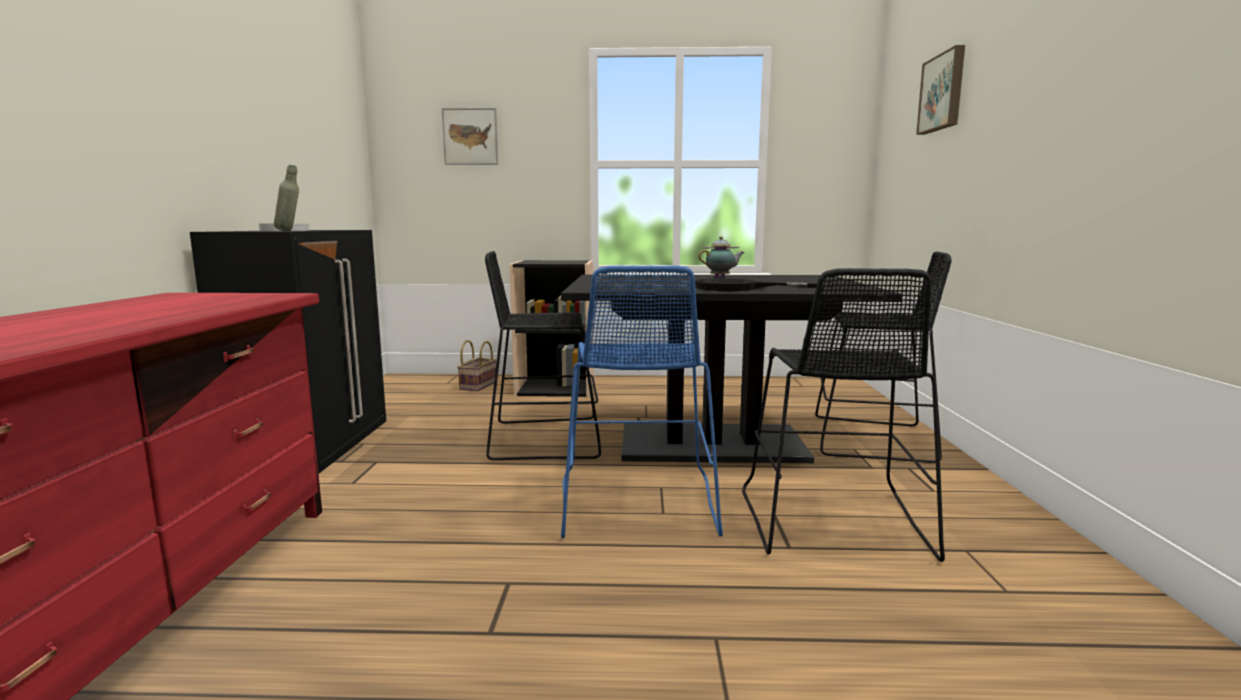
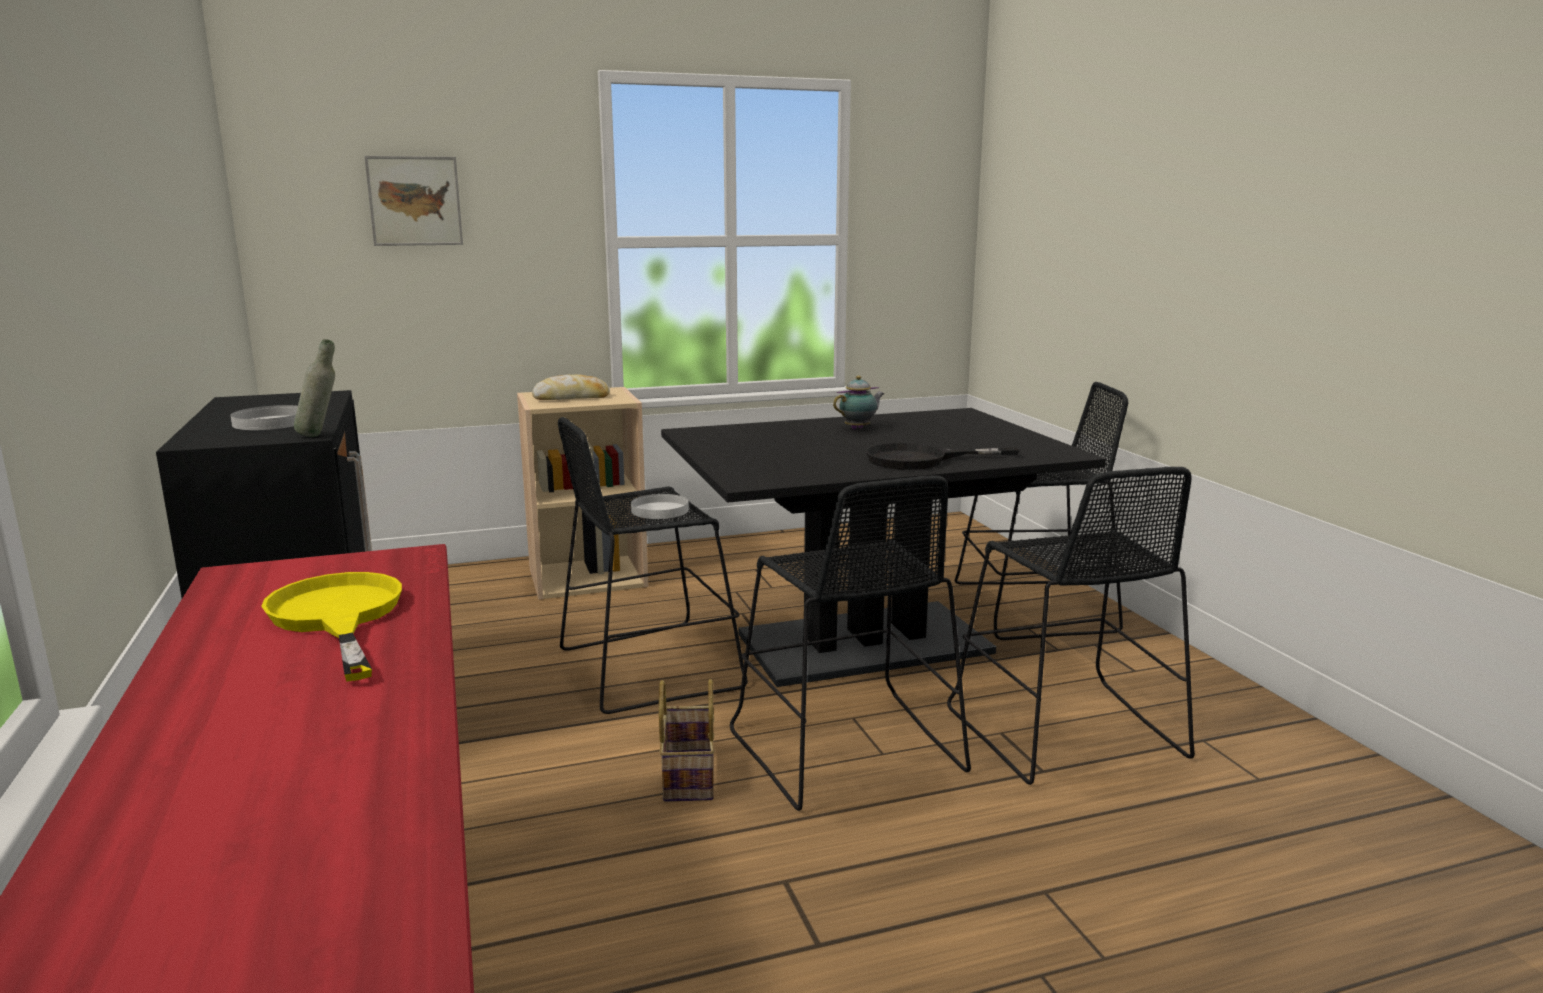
camera: 20 degrees left, 5 degrees up
(170, 308) = (337, 617): none -> yellow frying pan
(478, 385) = (465, 586): basket -> basket (687, 775)
(548, 262) = (571, 398): none -> bread
(550, 320) = (659, 510): none -> white plate
(556, 388) = (588, 577): black bookcase -> beige bookcase
(637, 505) = (845, 749): blue stool -> black stool
(943, 92) = (1089, 180): picture -> none

